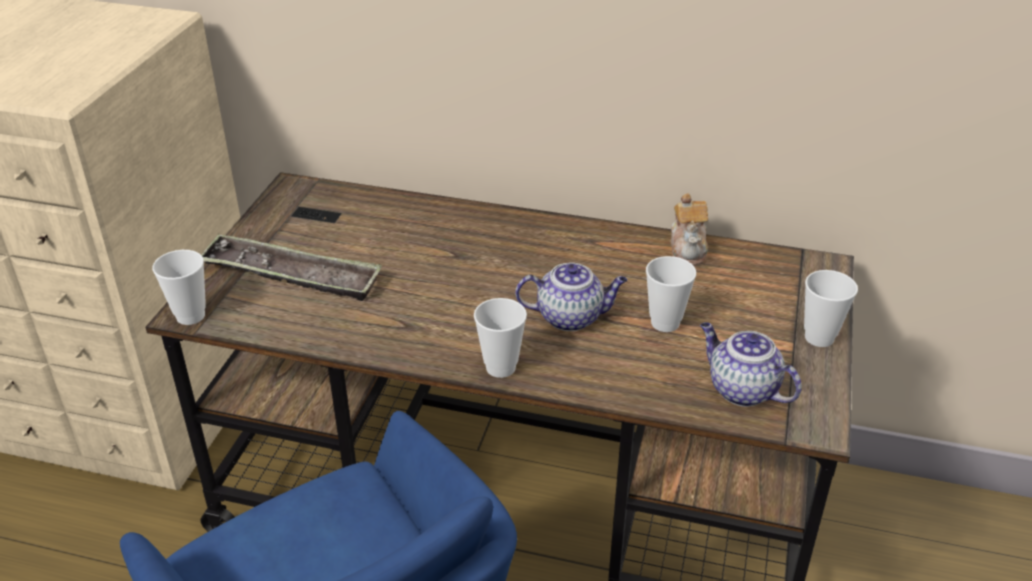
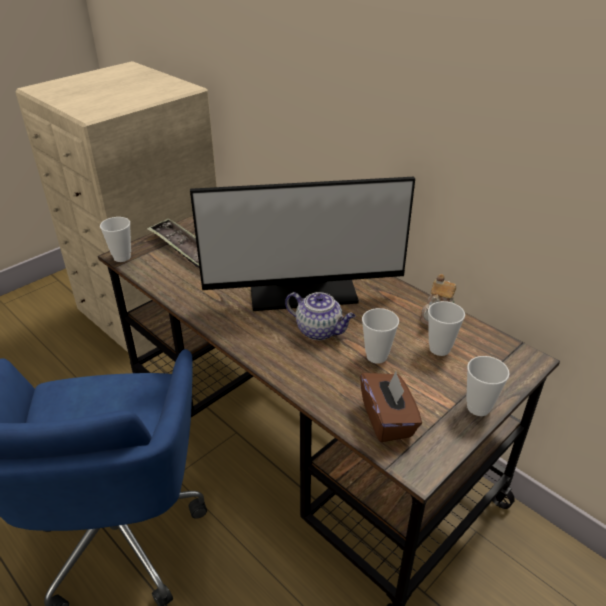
camera: 30 degrees right, 0 degrees up
(500, 367) = (250, 345): cup -> cup (439, 349)
(501, 274) = (302, 290): none -> monitor
(741, 389) = (388, 420): teapot -> brown tissue box

